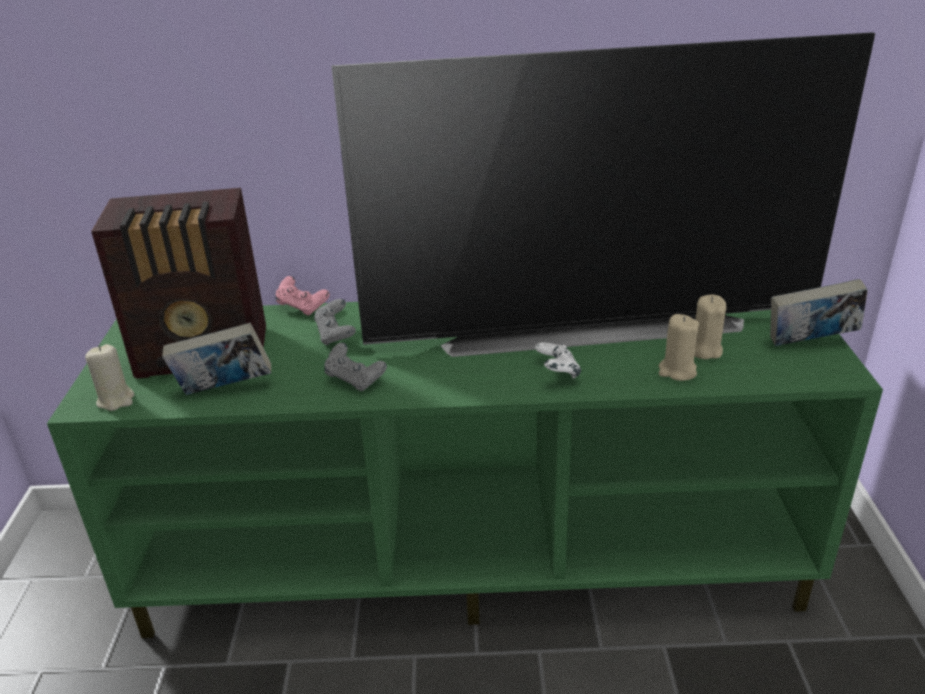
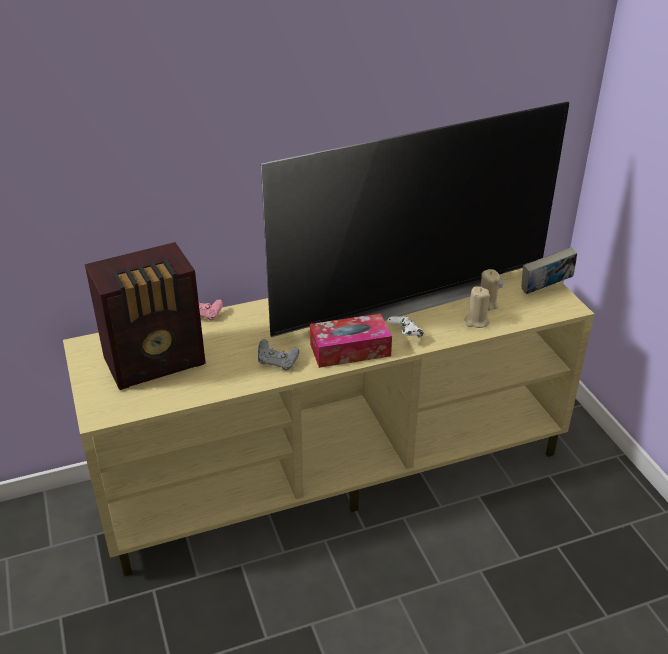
camera: 20 degrees left, 5 degrees up
(116, 400) = (118, 408): beige candle -> none
(224, 390) = (191, 386): book -> none
(336, 335) = (242, 332): grey game controller -> none
(466, 379) = (350, 350): none -> tissue box
(473, 558) = (335, 469): green tv stand -> beige tv stand

